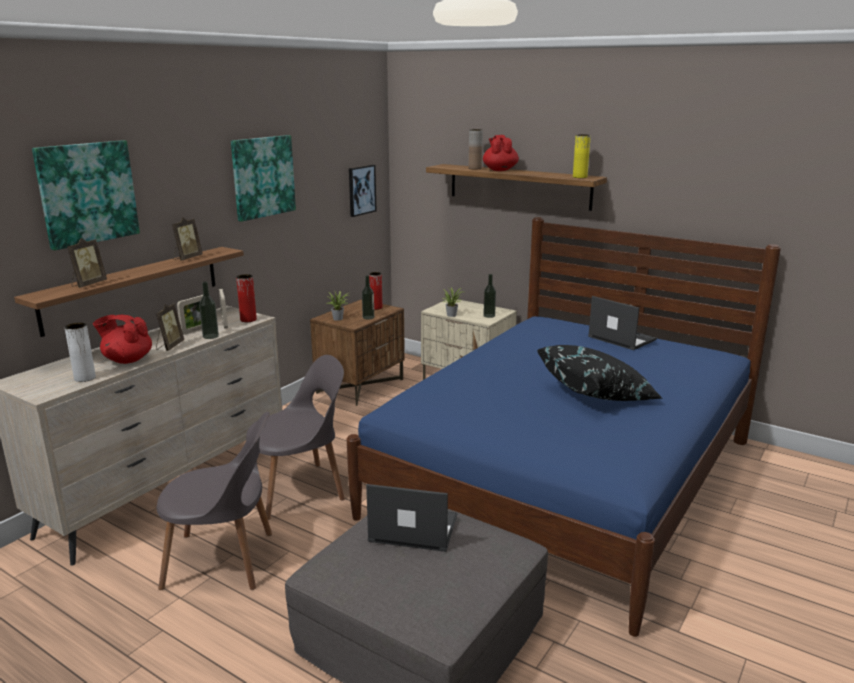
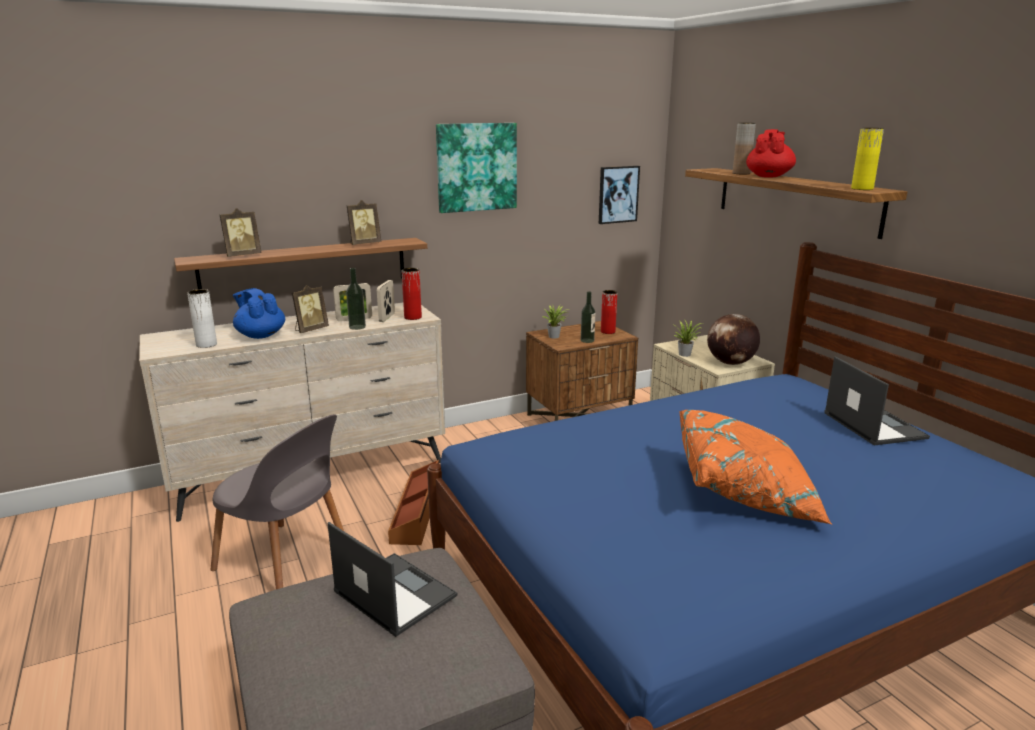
camera: 30 degrees right, 0 degrees up
(87, 193) = (258, 165): picture -> none
(127, 360) = (260, 335): red teapot -> blue teapot
(299, 490) = (417, 512): grey chair -> brown storage box
(489, 316) = (730, 363): bottle -> globe
(597, 394) = (746, 492): black pillow -> orange pillow

